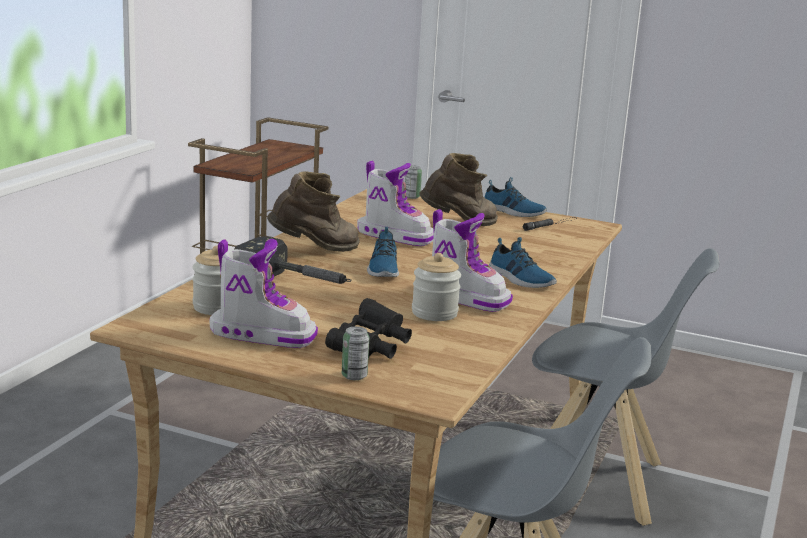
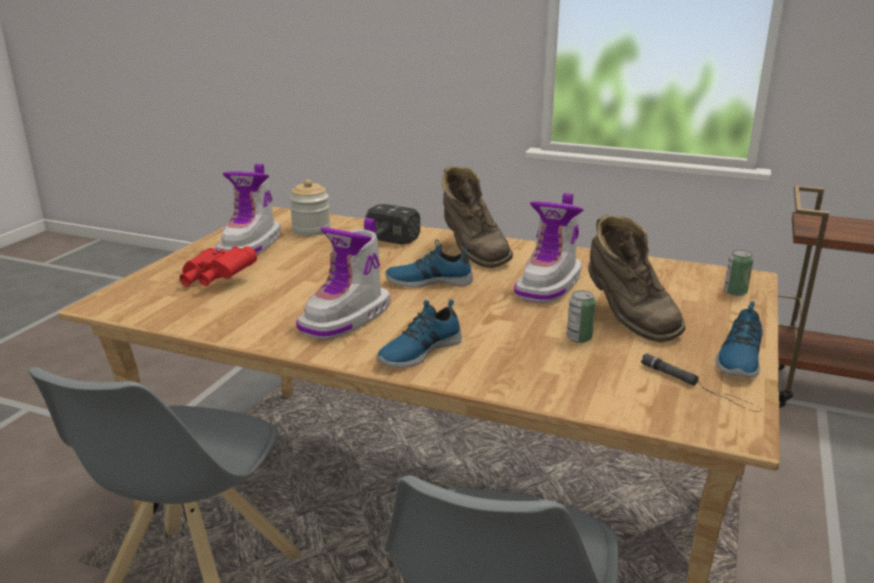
camera: 90 degrees right, 5 degrees up
(354, 376) = (158, 276): can -> can (579, 338)
(370, 348) = (215, 280): black binoculars -> red binoculars
(434, 313) = (298, 304): jar -> none

